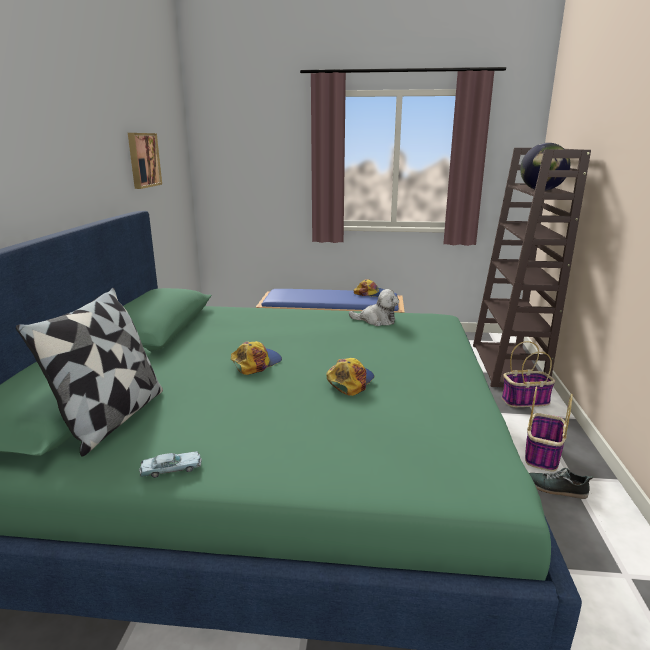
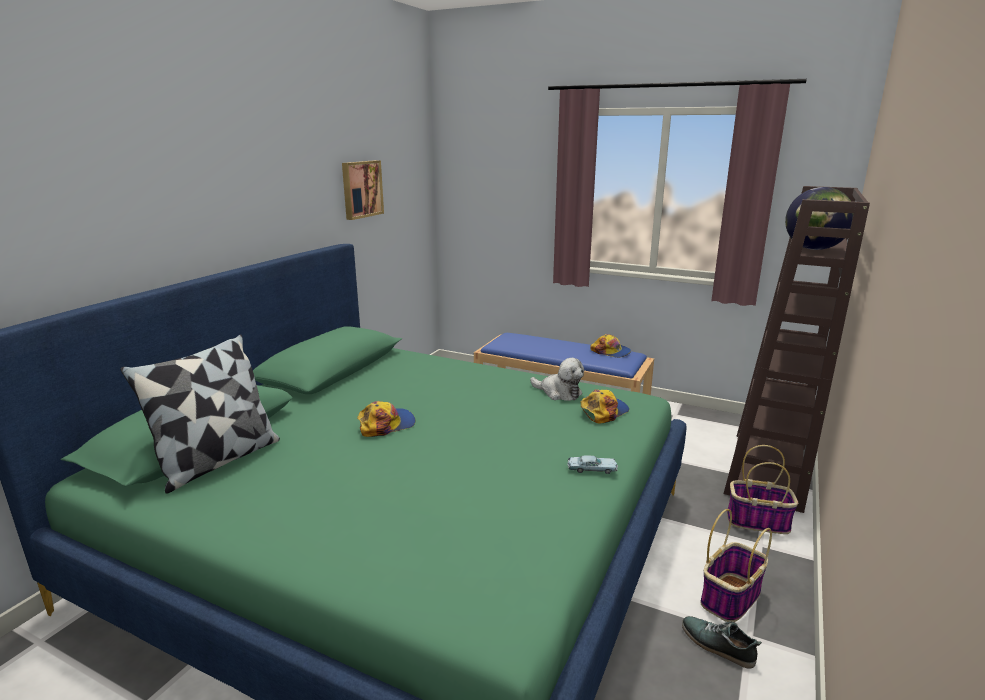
camera: 20 degrees right, 0 degrees up
(171, 469) = (223, 523): blue toy car -> blue toy car (592, 469)
(349, 381) = (457, 464): cap -> cap (603, 411)

